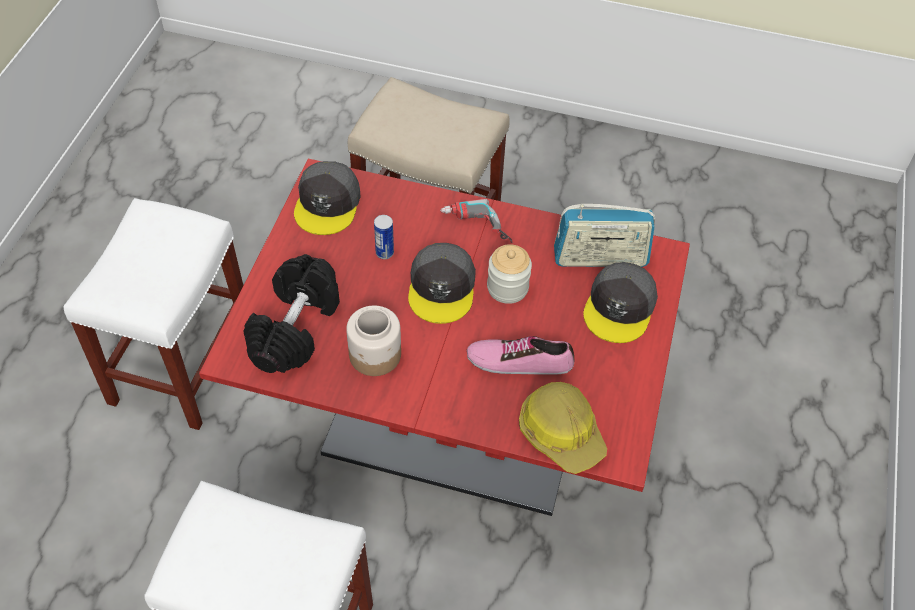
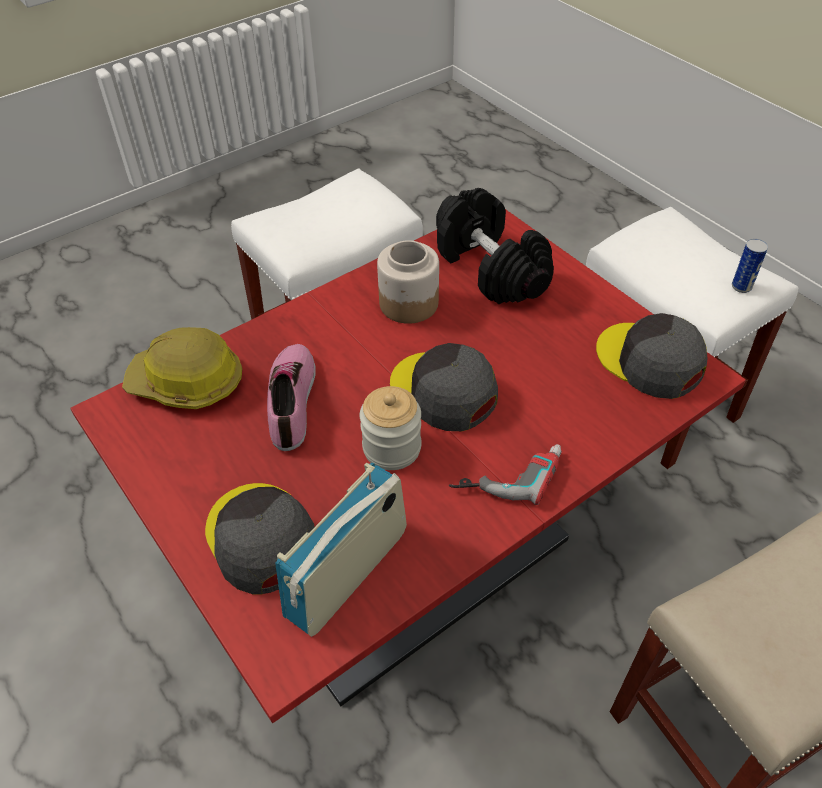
camera: 130 degrees right, 5 degrees down
(384, 253) = (534, 371): can -> can (741, 287)
(519, 361) = (293, 400): shoe -> shoe turned 45 degrees counterclockwise

